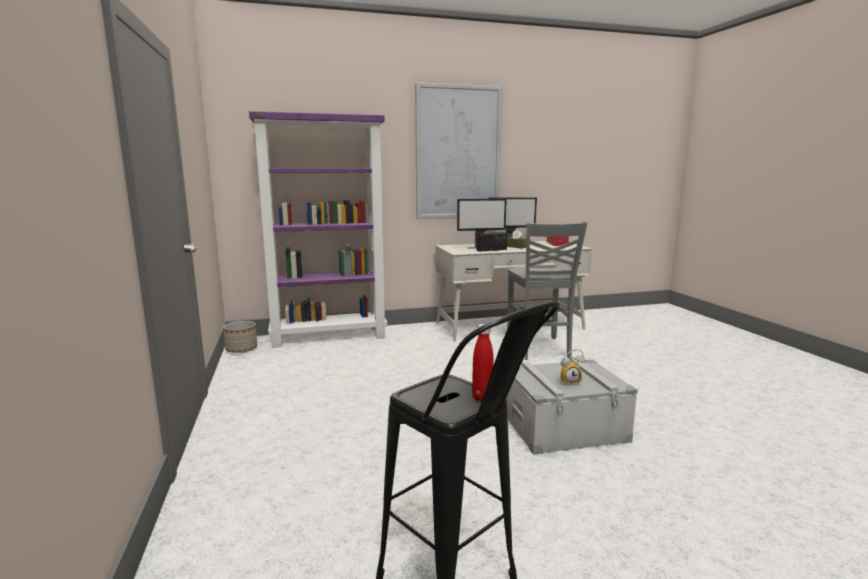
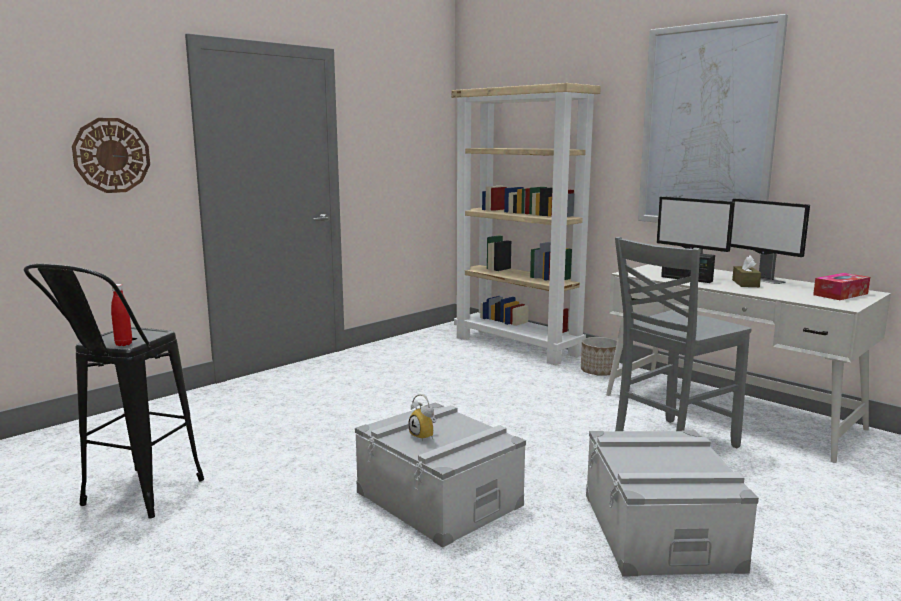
camera: 60 degrees right, 0 degrees up
(82, 170) = (111, 155): none -> wall clock
(242, 349) = (437, 331): planter -> planter (599, 372)
(329, 336) = (518, 346): purple bookcase -> beige bookcase
(635, 381) = (660, 531): none -> grey storage box

